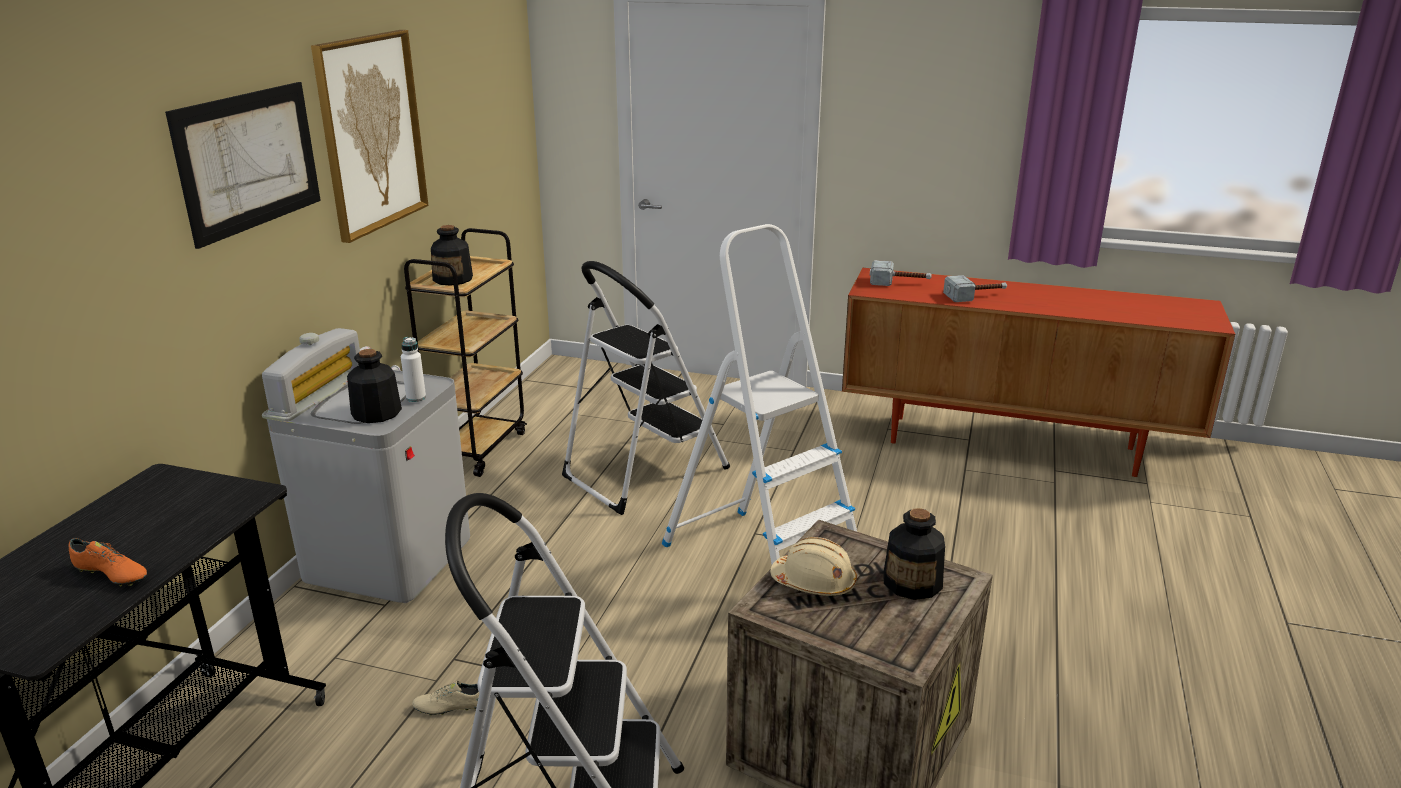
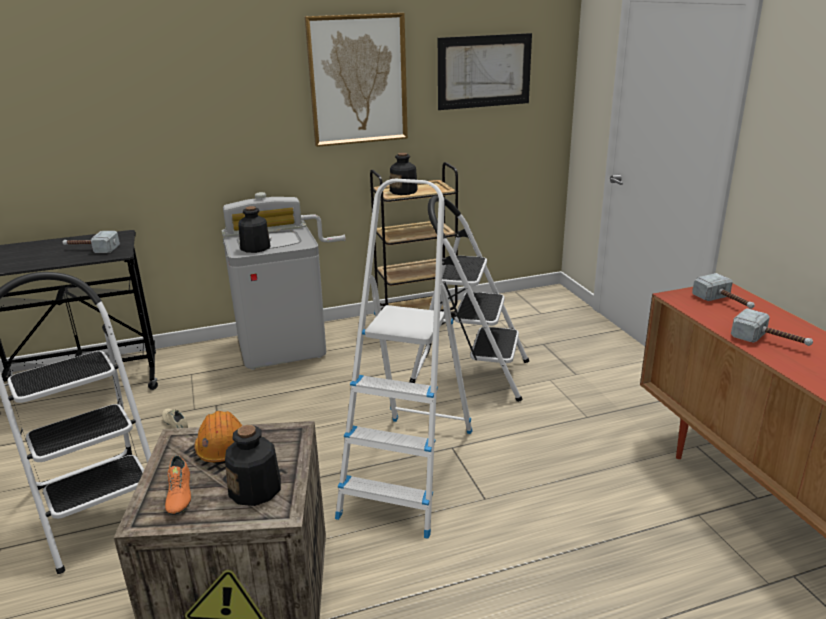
camera: 55 degrees right, 0 degrees up
(111, 575) = (27, 260): orange shoe -> orange shoe (179, 495)
(180, 511) = (91, 249): none -> hammer
(249, 160) = (237, 81): picture -> picture (484, 71)
(416, 398) = (282, 247): white bottle -> none
(814, 582) = (223, 447): beige hard hat -> orange hard hat

